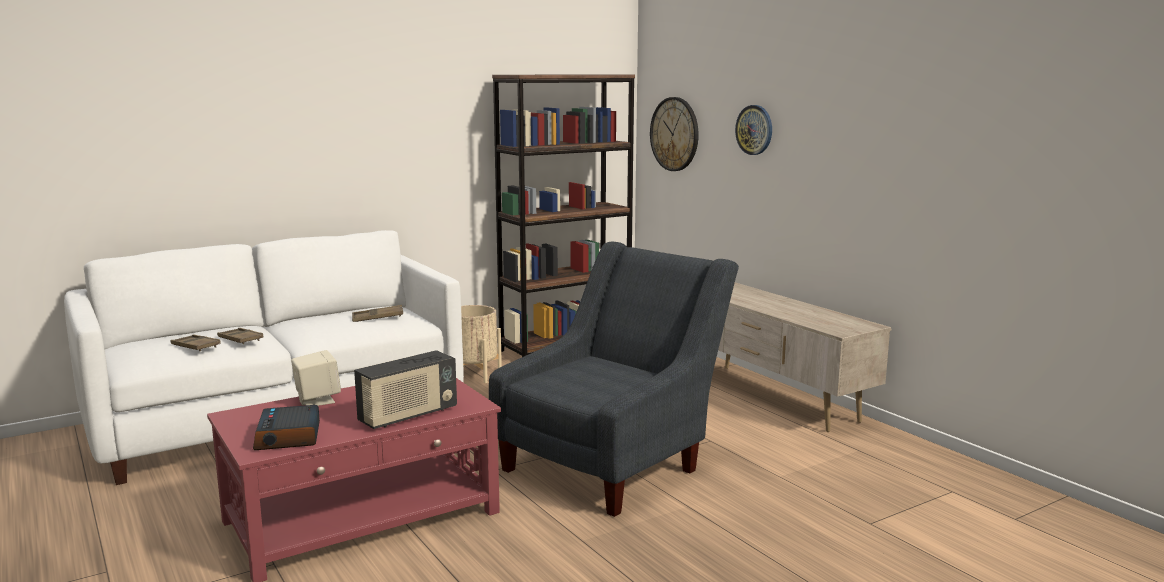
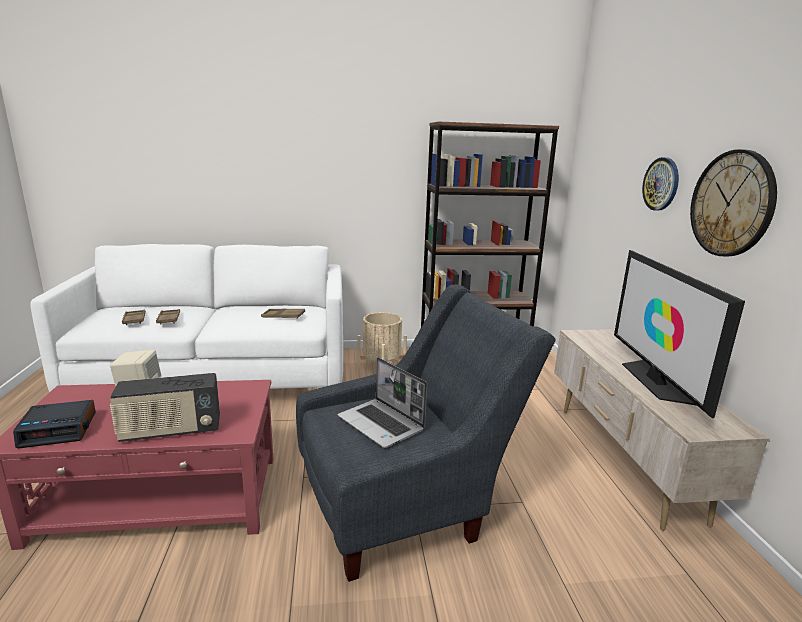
camera: 25 degrees right, 5 degrees up
(289, 436) = (59, 430): alarm clock -> alarm clock turned 120 degrees counterclockwise
(595, 377) = (382, 424): none -> laptop
(675, 134) = (594, 184): wall clock -> wall clock (732, 204)
(791, 309) = (655, 381): none -> television

